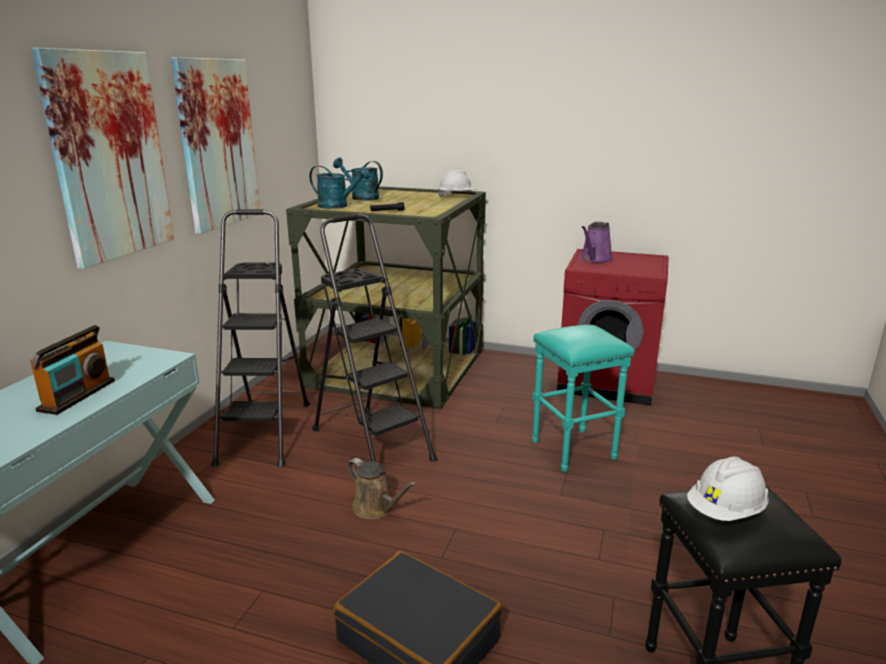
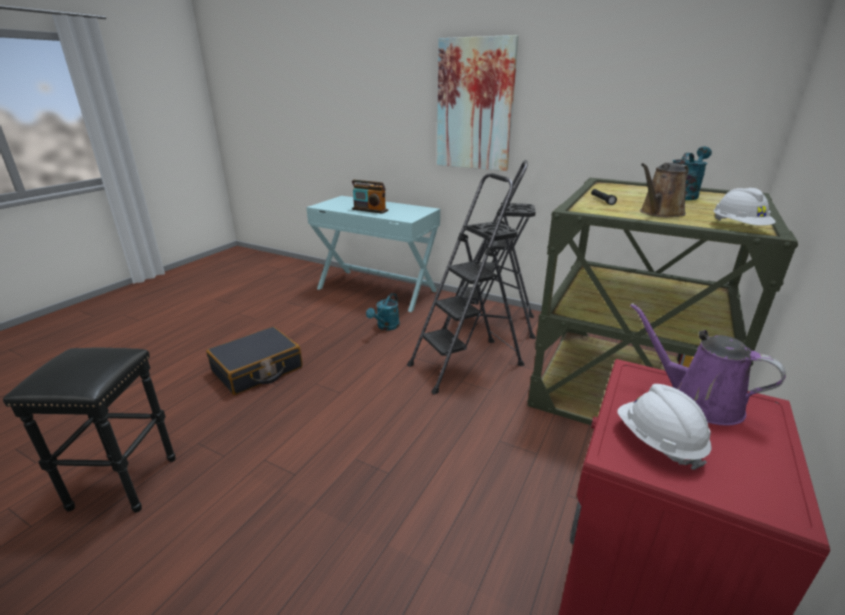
camera: 100 degrees right, 5 degrees up
(218, 144) = (584, 111): picture -> none
(338, 206) = (620, 189): turquoise watering can -> turquoise watering can (386, 327)
(376, 508) = (379, 362): brown watering can -> brown watering can (659, 213)
(573, 450) = (429, 491): turquoise stool -> none
(726, 511) = (89, 353): white hard hat -> white hard hat (658, 442)

